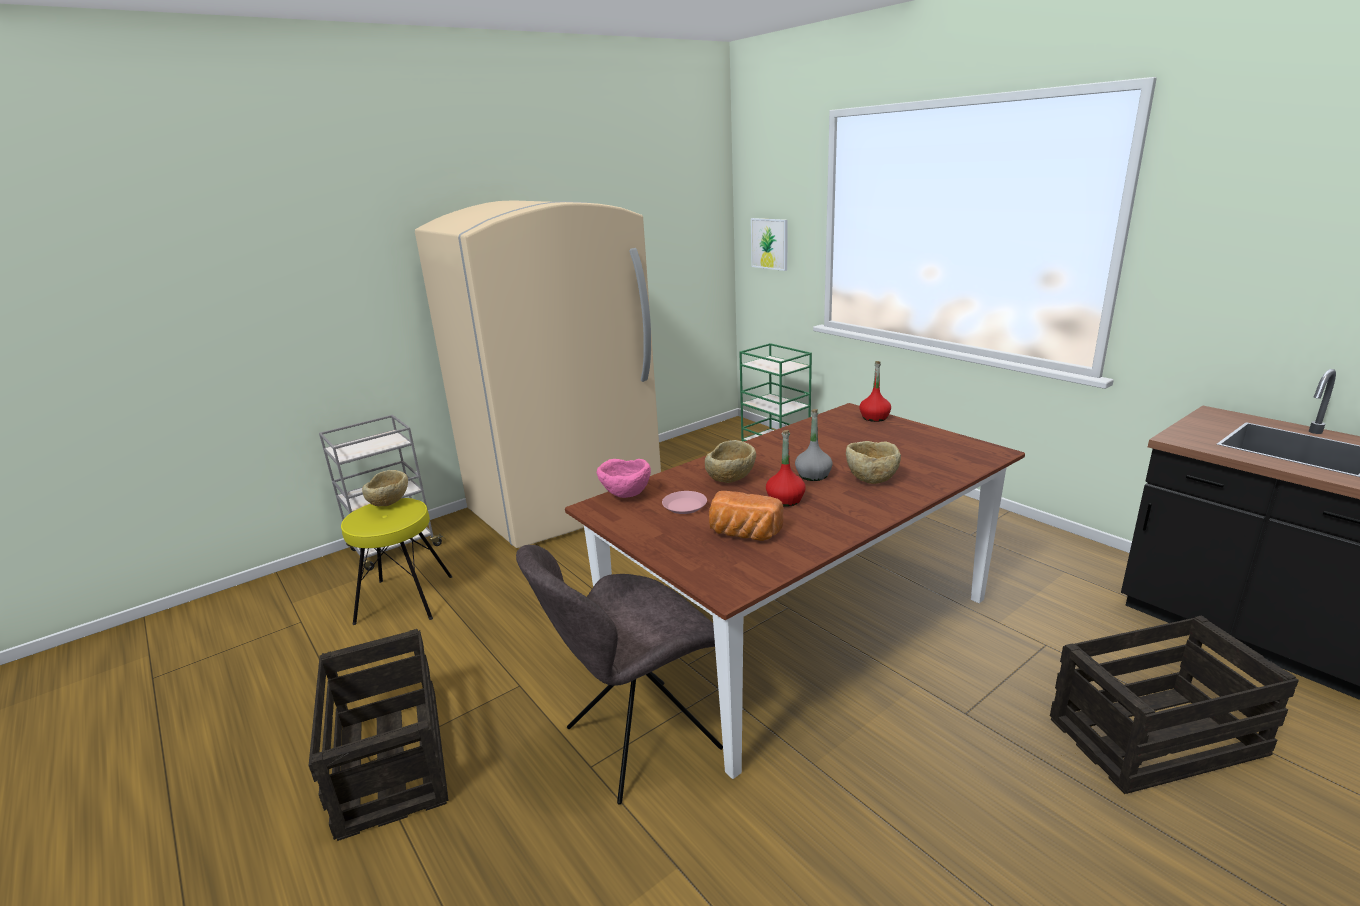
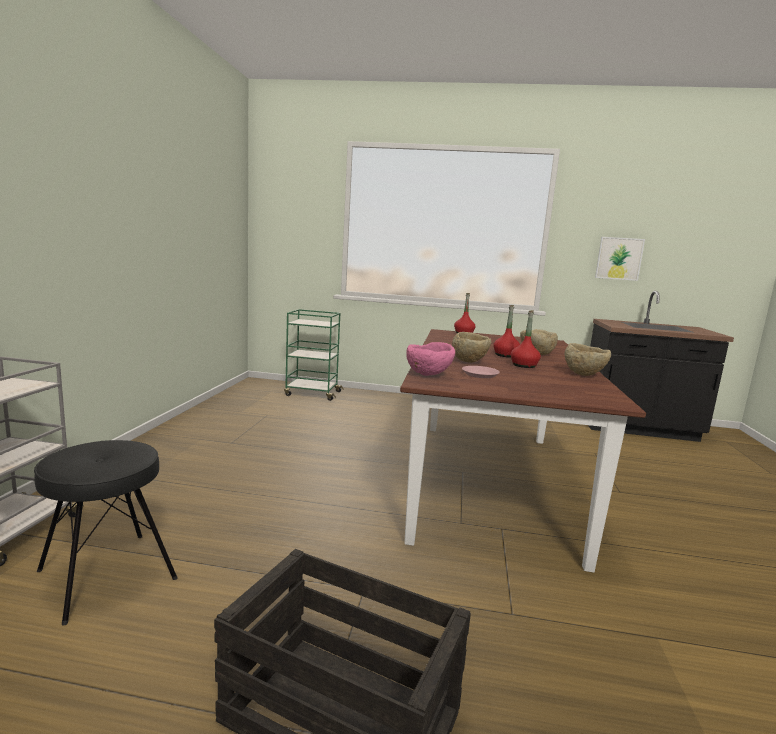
camera: 45 degrees left, 10 degrees down
(389, 504) = (89, 447): beige bowl -> beige bowl (584, 374)
(404, 599) = (106, 574): yellow stool -> black stool
(568, 503) = (185, 451): beige fridge -> none
(637, 741) = (510, 581): grey chair -> none
(743, 534) = (549, 381): bread -> none
(769, 243) = (288, 234): picture -> picture (619, 258)
(813, 475) = (505, 355): grey bottle -> red bottle
(1154, 737) = (683, 475): crate -> none

